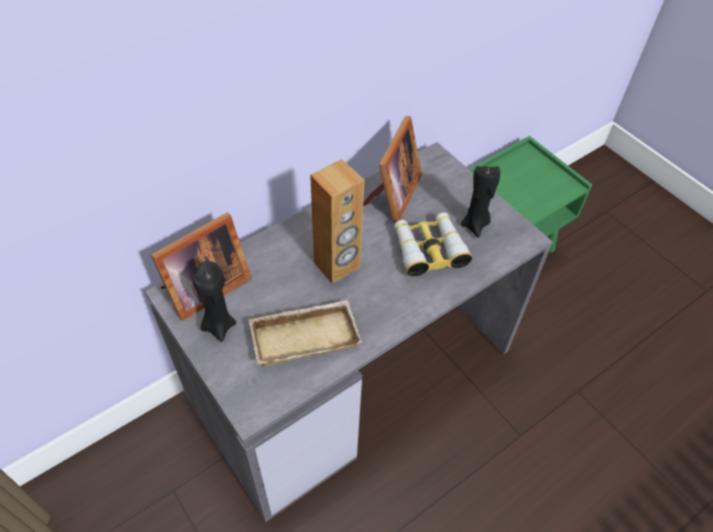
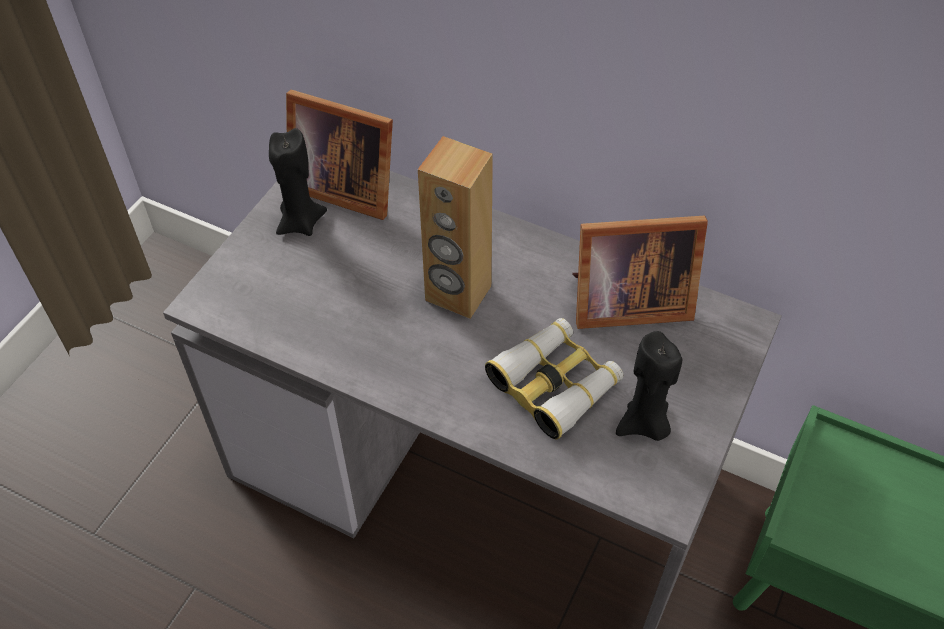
camera: 65 degrees right, 0 degrees up
(306, 335) = (331, 308): beige tray -> none

